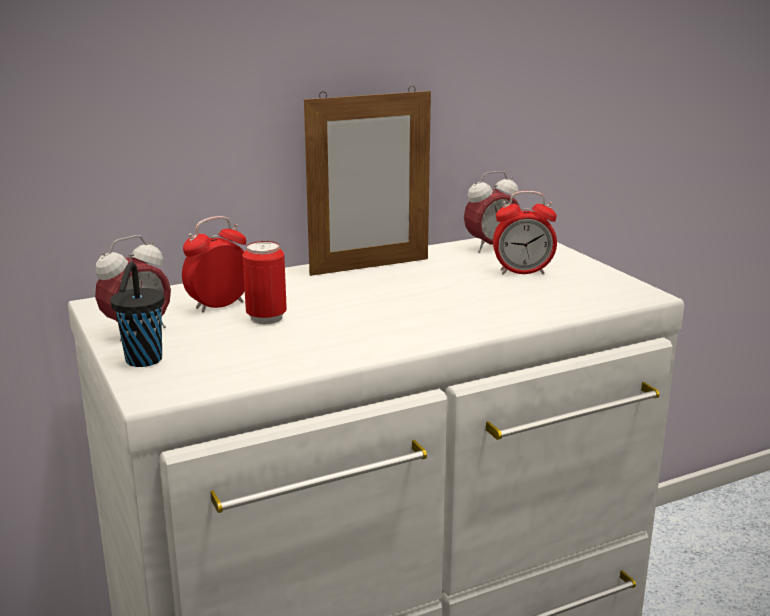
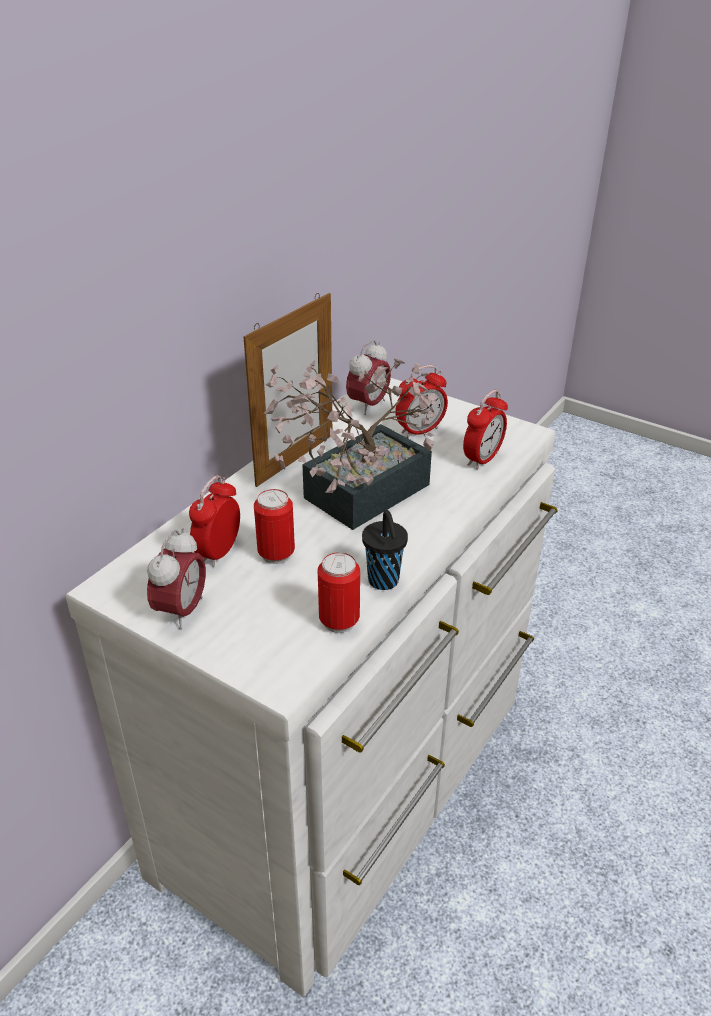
camera: 30 degrees left, 15 degrees up
(142, 361) = (228, 646): black cup -> black cup (384, 582)
(260, 372) = (339, 621): none -> can
(393, 300) = (355, 496): none -> potted plant
(565, 303) = (482, 459): none -> alarm clock

